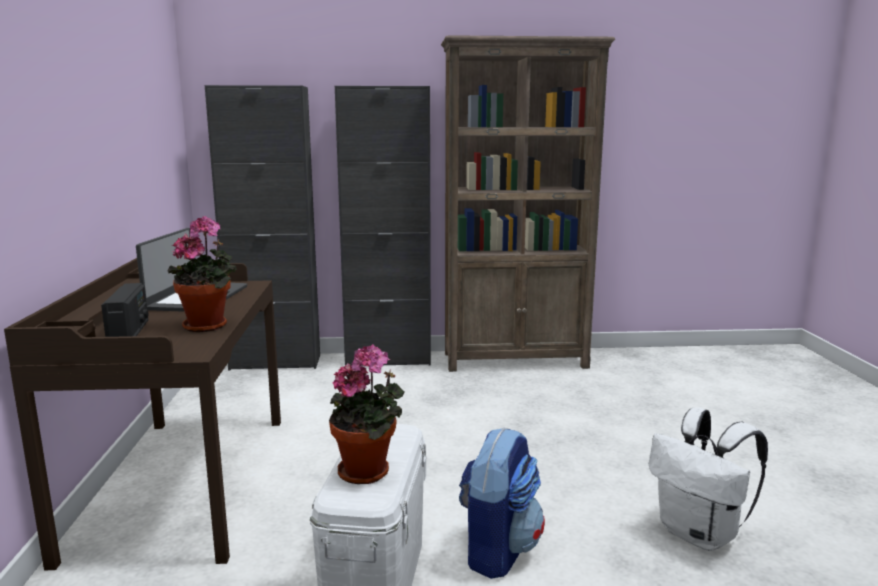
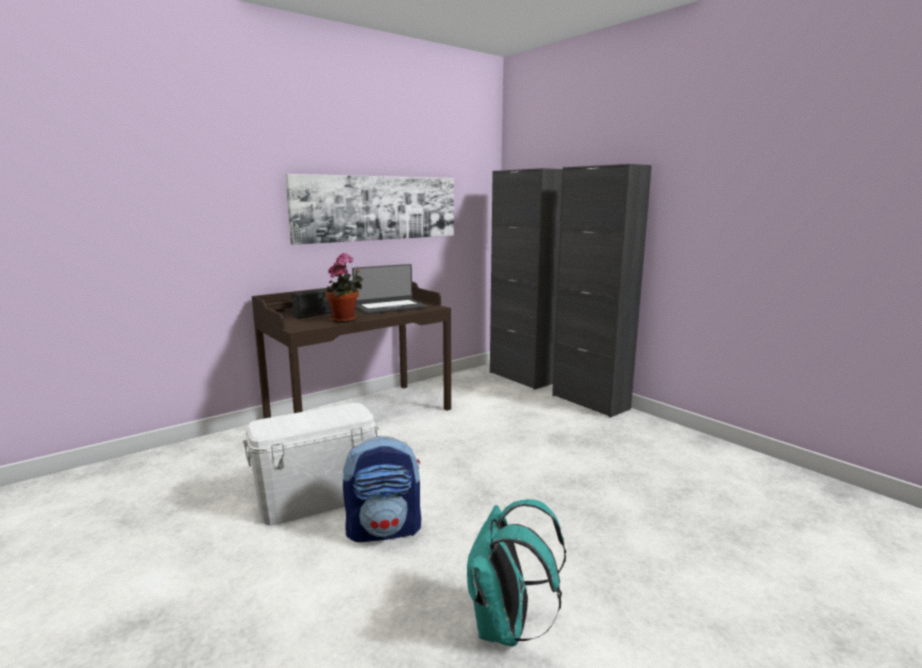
camera: 55 degrees right, 0 degrees up
(103, 142) = (377, 208): none -> picture
(368, 472) = (296, 421): potted plant -> none
(516, 360) = (689, 443): brown bookcase -> none
(700, 534) = (506, 627): white backpack -> turquoise backpack

